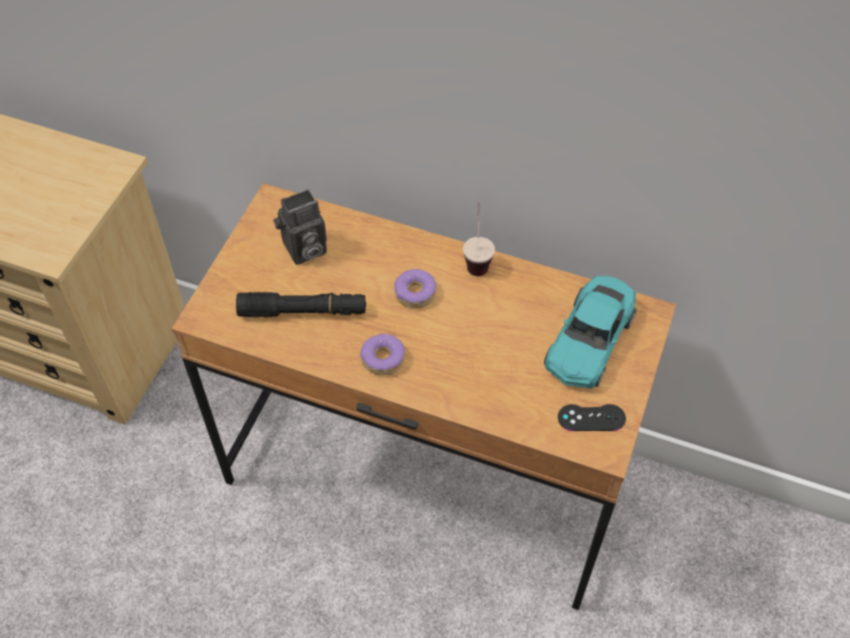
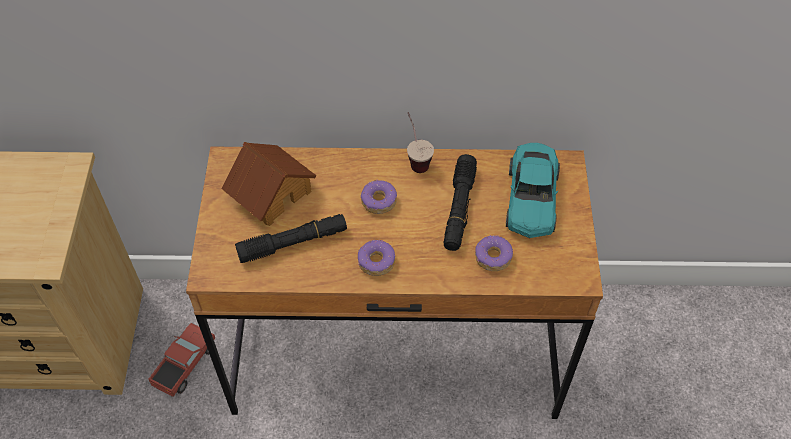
camera: 20 degrees left, 0 degrees up
(199, 416) = (185, 366): none -> toy truck
(304, 250) = (271, 192): camera -> toy house
(500, 327) = (459, 208): none -> black flashlight
(514, 394) = (492, 257): none -> donut
(591, 418) = (559, 257): black game controller -> none

